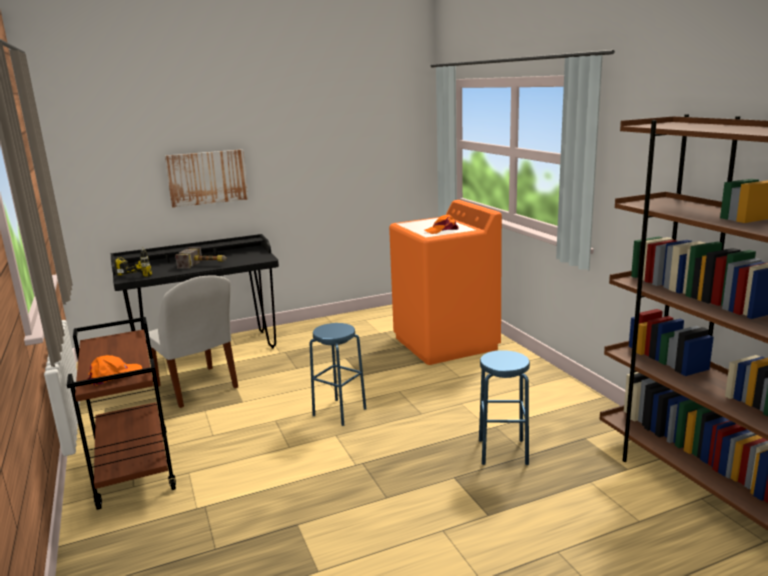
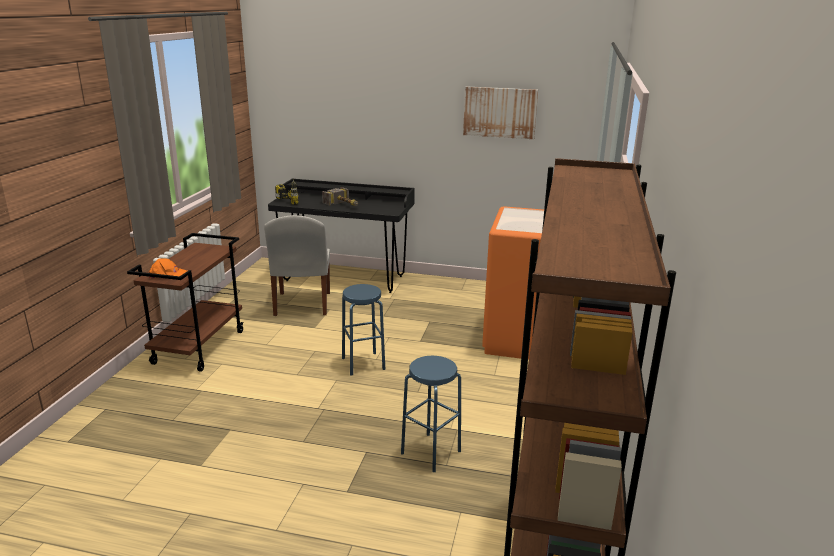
camera: 35 degrees right, 5 degrees up
(207, 177) = (374, 128): picture -> picture (500, 112)
(442, 230) = (524, 226): orange cap -> none

